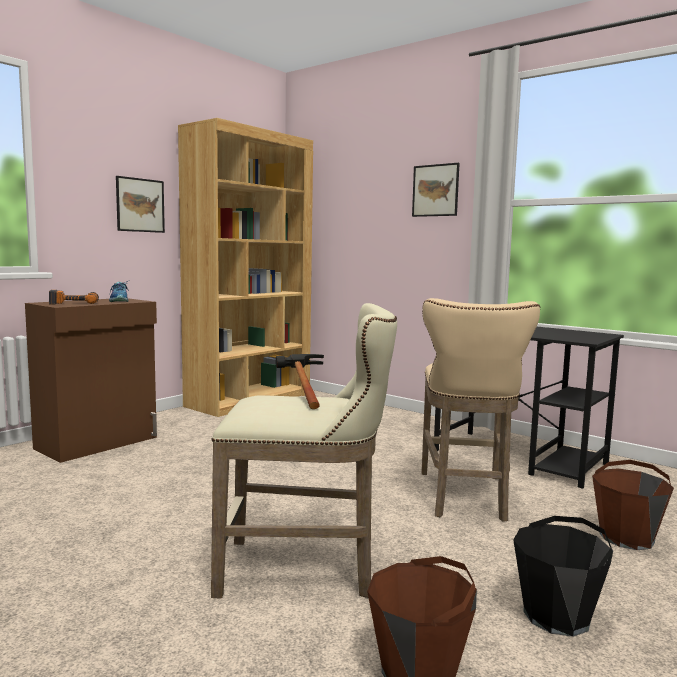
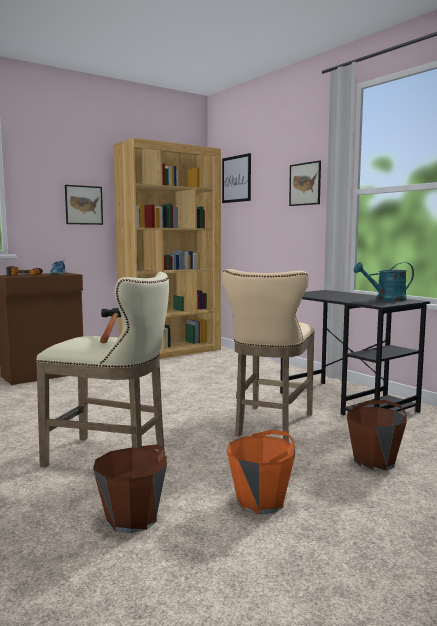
camera: 15 degrees right, 0 degrees up
(331, 180) = (236, 179): none -> picture
(557, 616) = (261, 502): black bucket -> orange bucket
(574, 333) = (386, 299): none -> turquoise watering can

